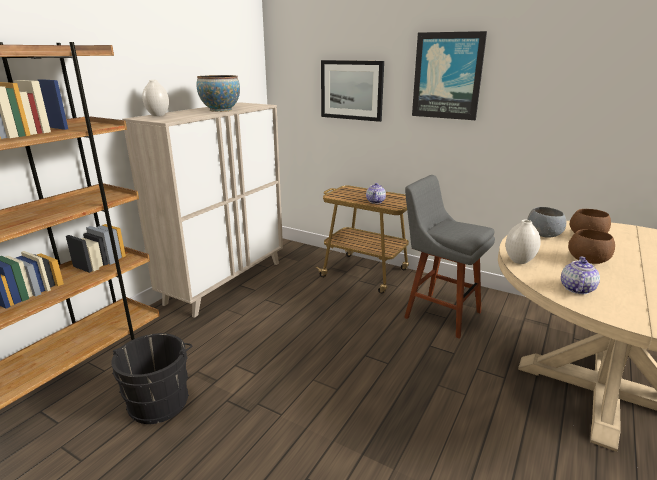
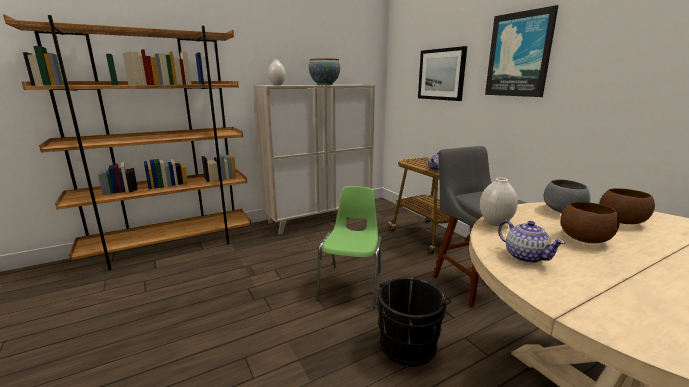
camera: 30 degrees right, 5 degrees down
(160, 400) = (213, 274): black bucket -> black bucket (409, 344)
(339, 353) = (352, 285): none -> green chair
(576, 289) = (525, 256): teapot -> teapot turned 90 degrees clockwise

